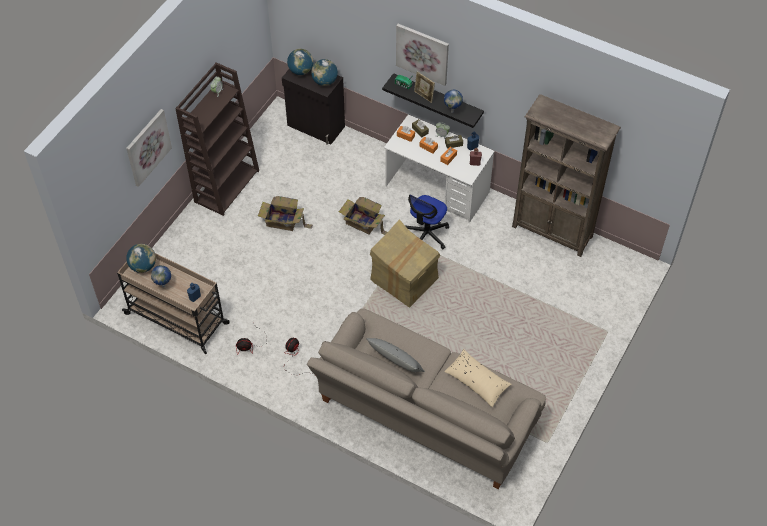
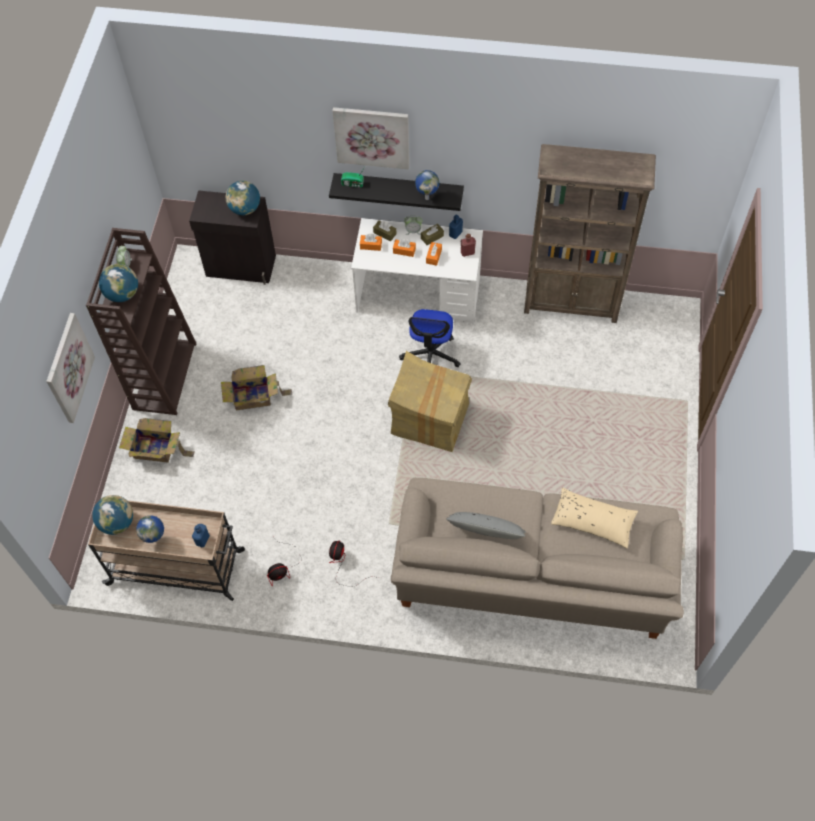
camera: 20 degrees left, 5 degrees up
(301, 71) = (209, 205): globe -> globe (122, 294)
(363, 223) = (351, 367): cardboard box -> cardboard box (156, 450)
(423, 96) = (384, 190): picture frame -> none

